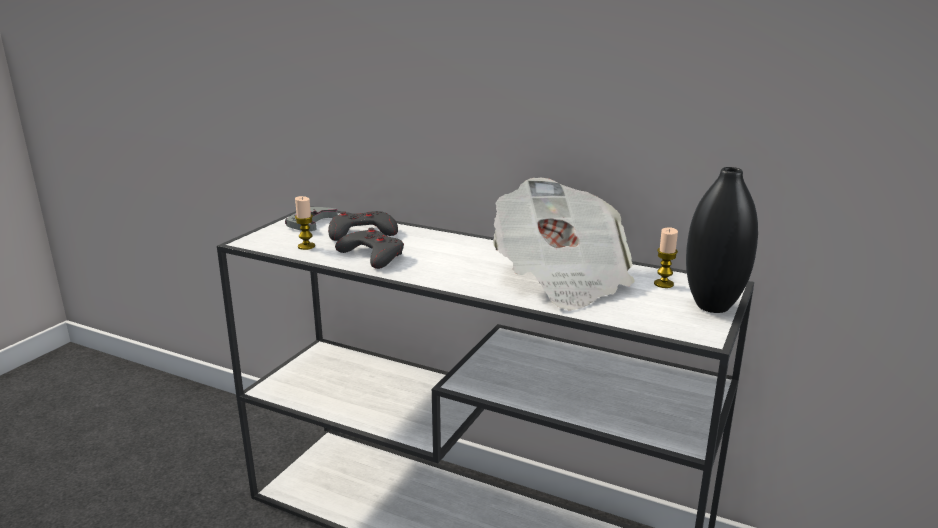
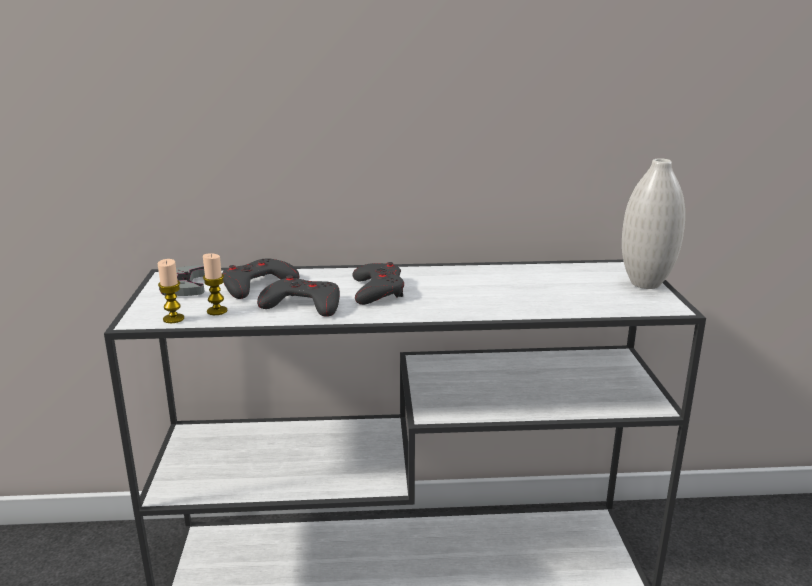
camera: 30 degrees left, 0 degrees up
(446, 256) = (378, 290): none -> grey game controller
(561, 278) = (505, 287): newspaper -> none
(663, 284) = (587, 274): candle -> candle (173, 319)
(712, 306) = (645, 284): black vase -> white vase

